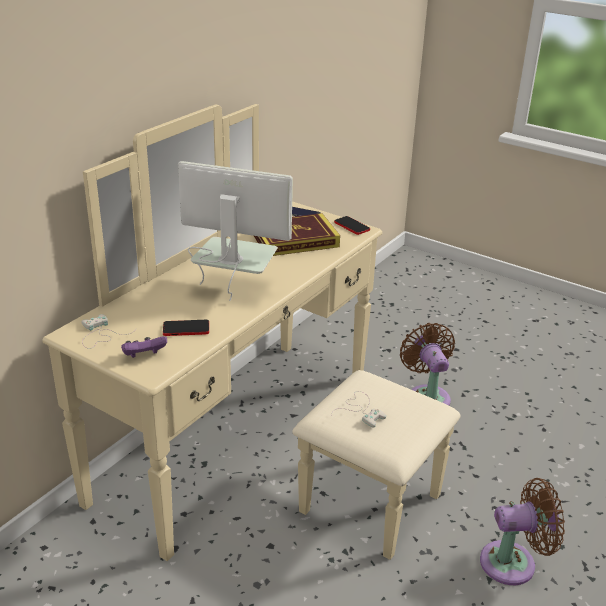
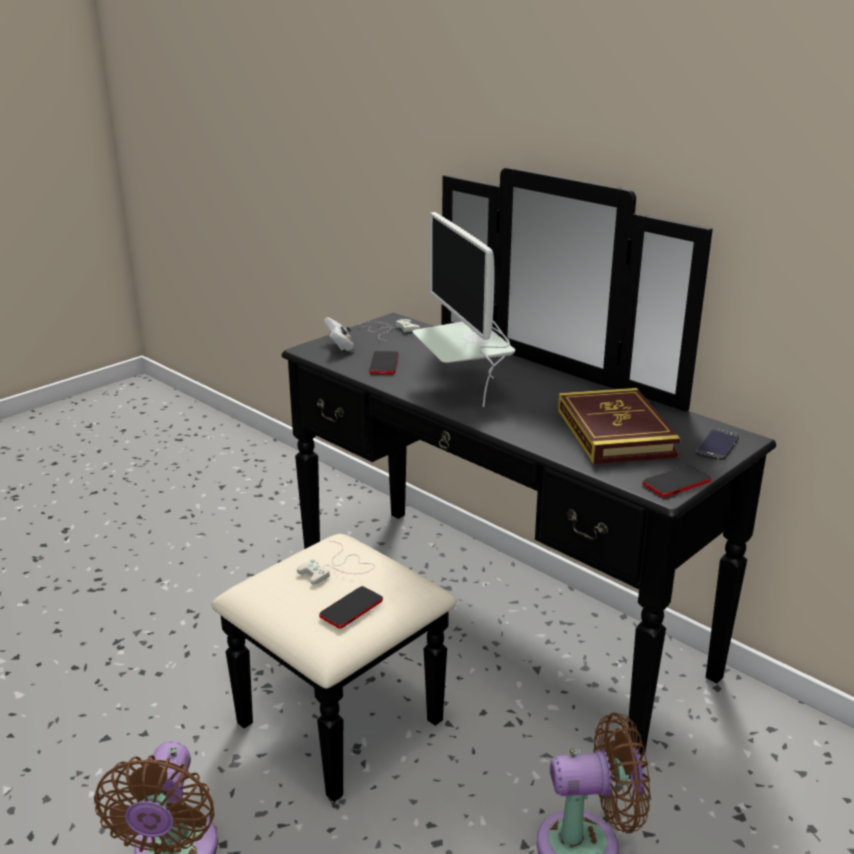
camera: 100 degrees right, 5 degrees down
(144, 356) = (340, 347): purple game controller -> white game controller
(234, 290) = (465, 388): monitor -> monitor turned 135 degrees clockwise
(266, 449) = (465, 637): beige dresser -> black dresser
(403, 398) = (351, 608): none -> phone

